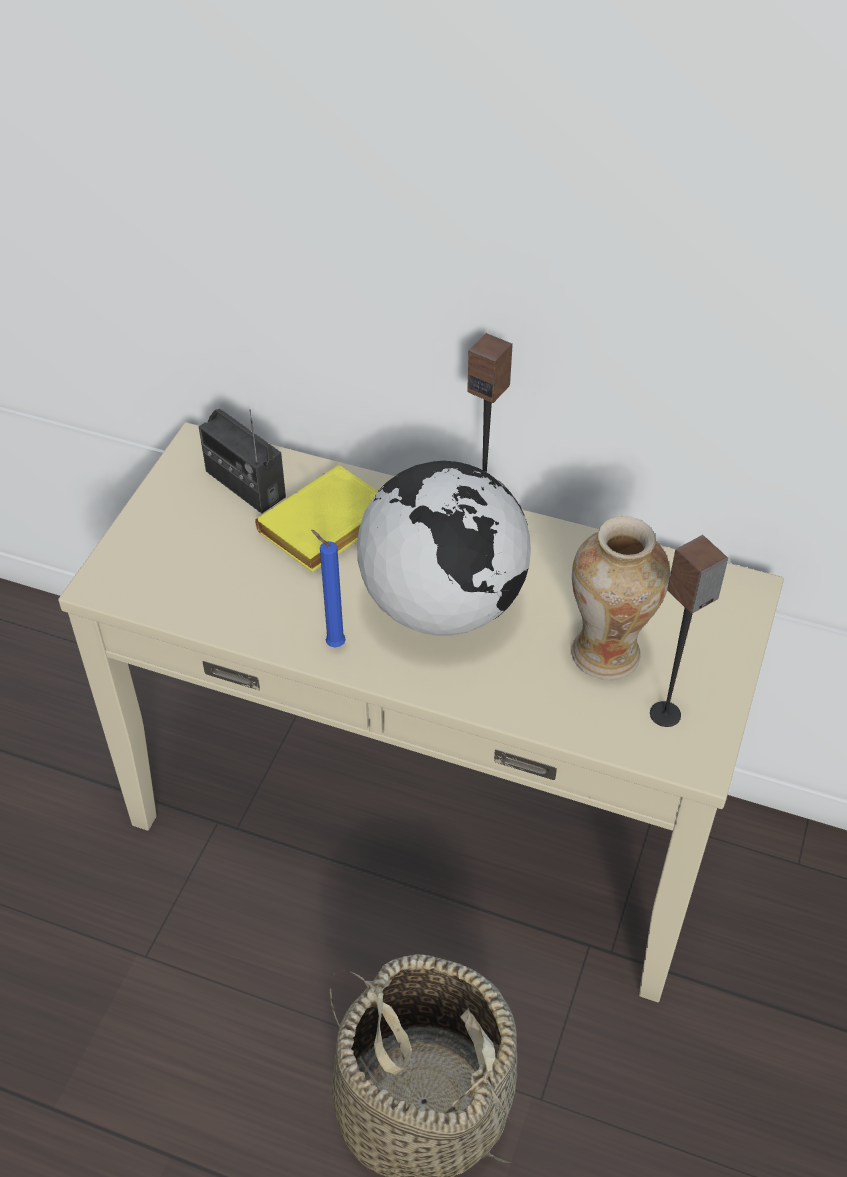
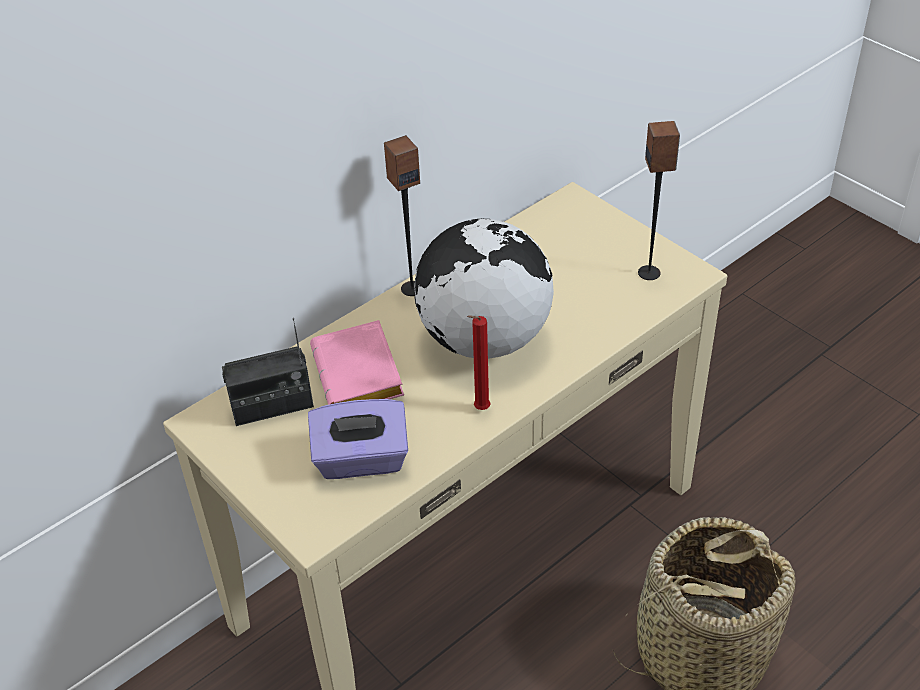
camera: 60 degrees left, 5 degrees down
(210, 580) = (361, 460): none -> purple tissue box
(325, 530) = (361, 376): yellow book -> pink book
(333, 643) = (479, 410): blue candle -> red candle
(606, 654) = (583, 279): vase -> none

